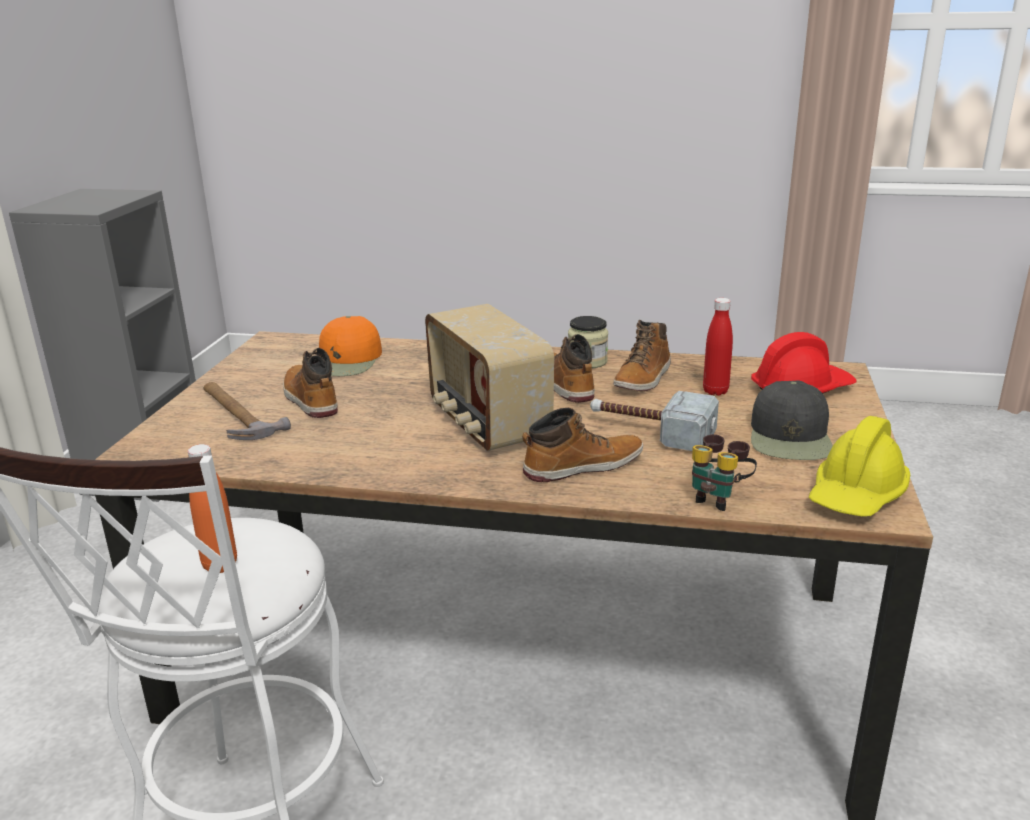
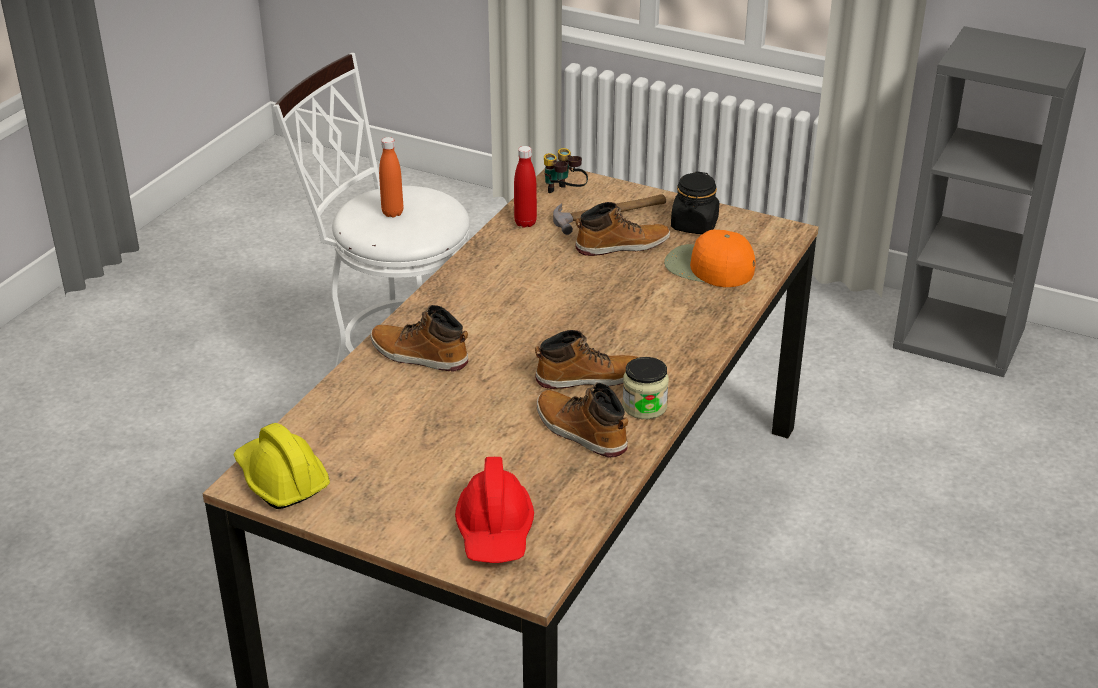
camera: 105 degrees right, 10 degrees up
(261, 374) = (694, 225): none -> black jar
(487, 424) = (523, 323): radio -> none
(582, 466) = (418, 356): boot -> boot turned 120 degrees clockwise
(650, 431) = (458, 404): hammer -> none
(715, 391) = (523, 469): red bottle -> red bottle (525, 223)
(718, 498) = (326, 407): binoculars -> binoculars (564, 194)
(791, 437) = (398, 482): black cap -> none

